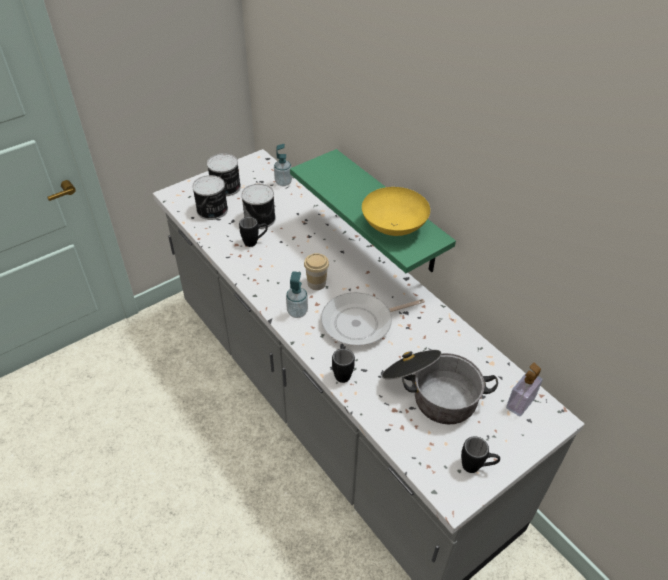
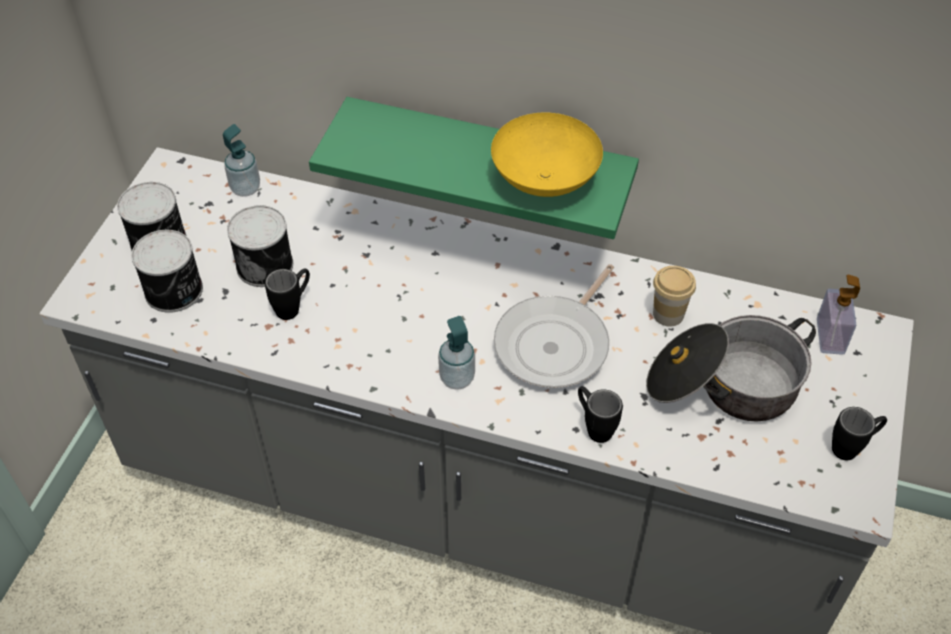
camera: 35 degrees left, 5 degrees up
(316, 283) = (444, 321): cup -> cup (668, 314)

